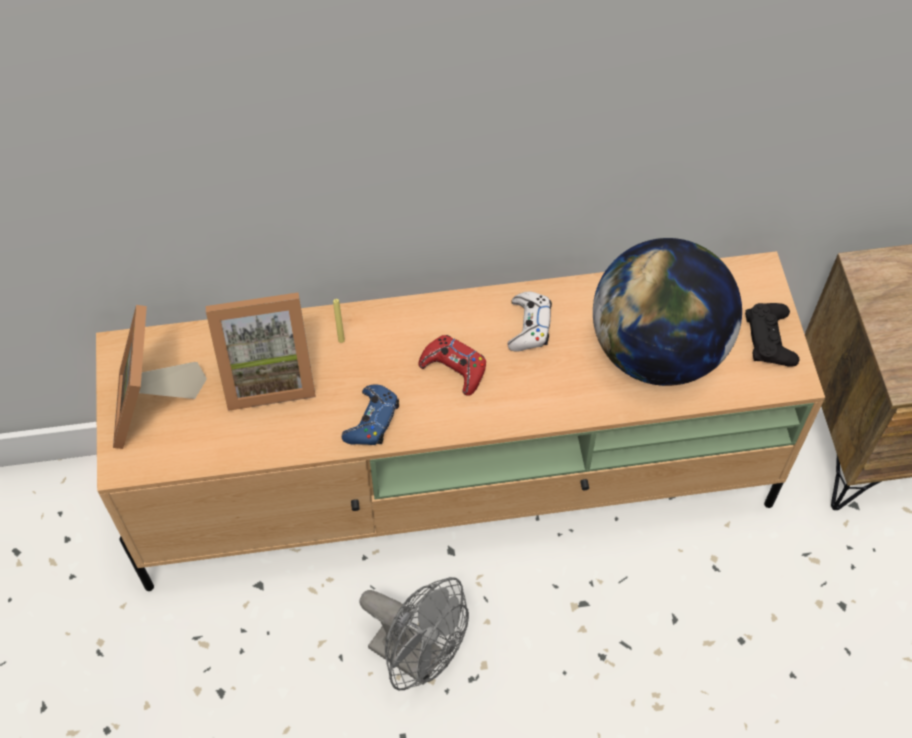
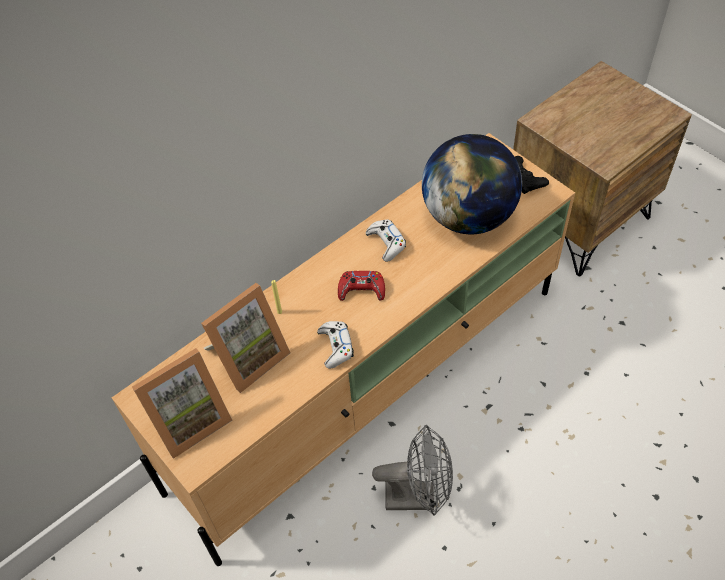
camera: 30 degrees left, 5 degrees down
(154, 408) = (189, 420): picture frame -> picture frame turned 90 degrees counterclockwise
(372, 421) = (336, 347): blue game controller -> white game controller

